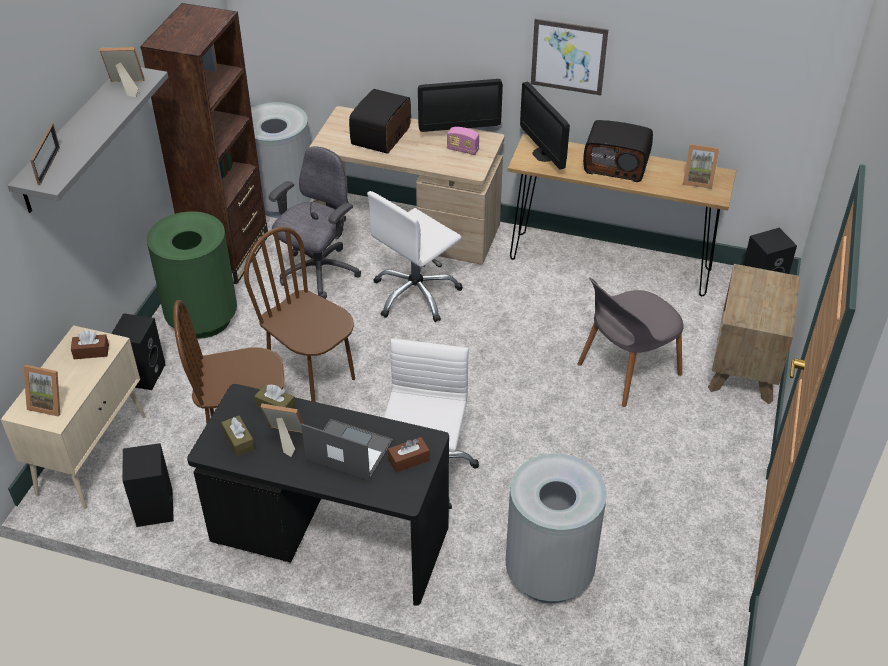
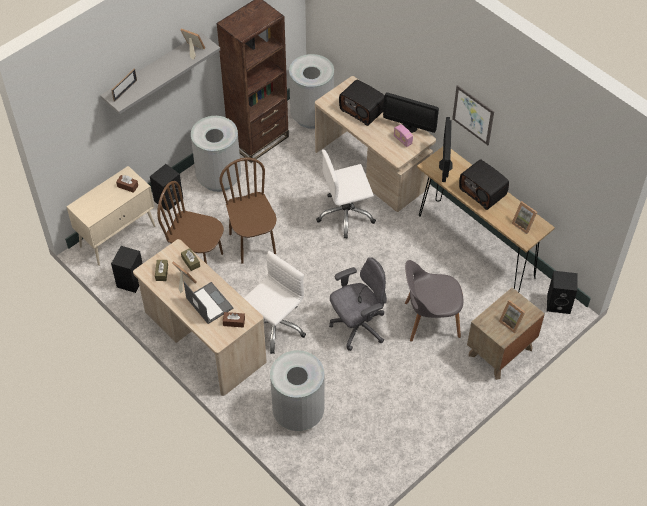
camera: 30 degrees right, 10 degrees up
(49, 403) = (92, 207): picture frame -> picture frame (511, 322)
(202, 319) = (218, 177): green trash can -> grey trash can
(318, 273) = (300, 175): grey office chair -> grey office chair (358, 327)
(329, 538) = (203, 339): black desk -> beige desk
(382, 136) = (362, 110): radio -> radio turned 105 degrees counterclockwise

